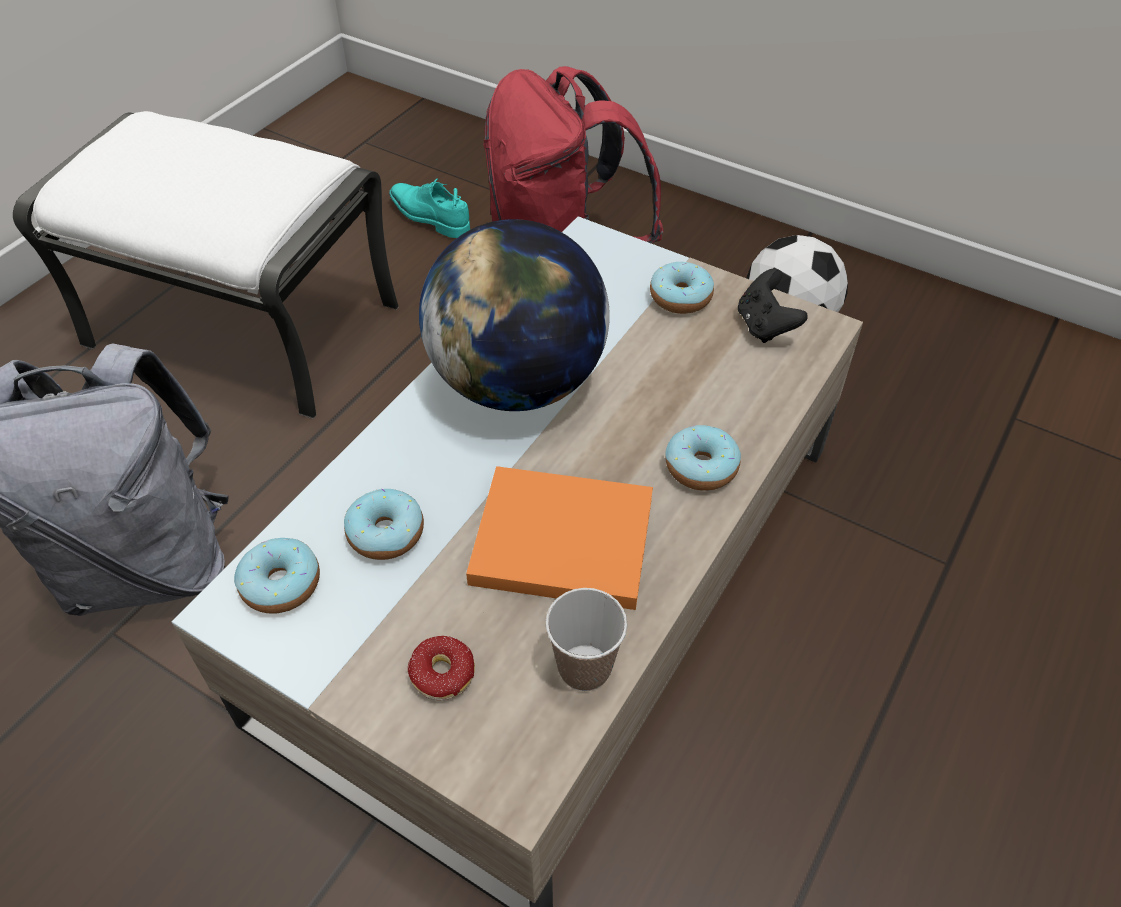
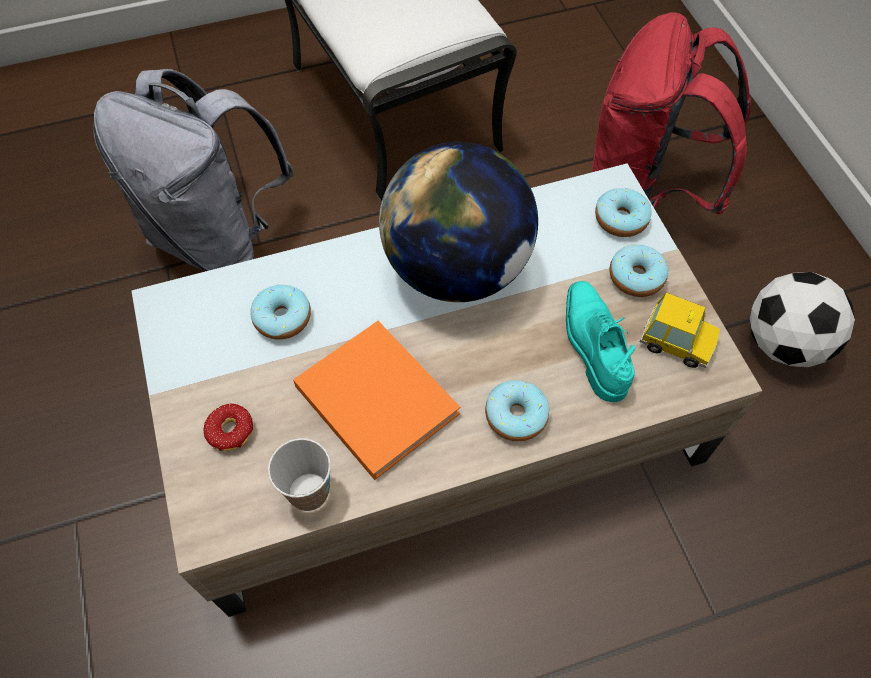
camera: 40 degrees right, 10 degrees up
(281, 584) = (200, 309): donut -> donut (620, 219)
(429, 218) = (585, 92): turquoise shoe -> turquoise shoe (593, 345)
(765, 326) = (677, 342): black game controller -> toy car

